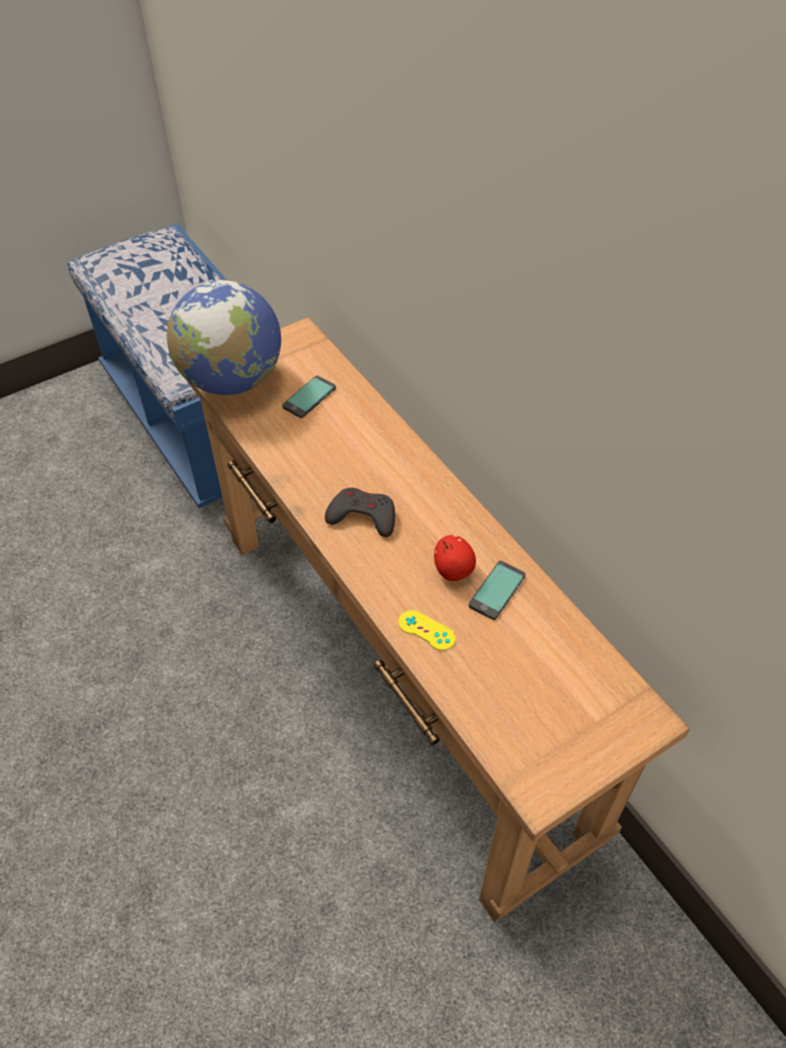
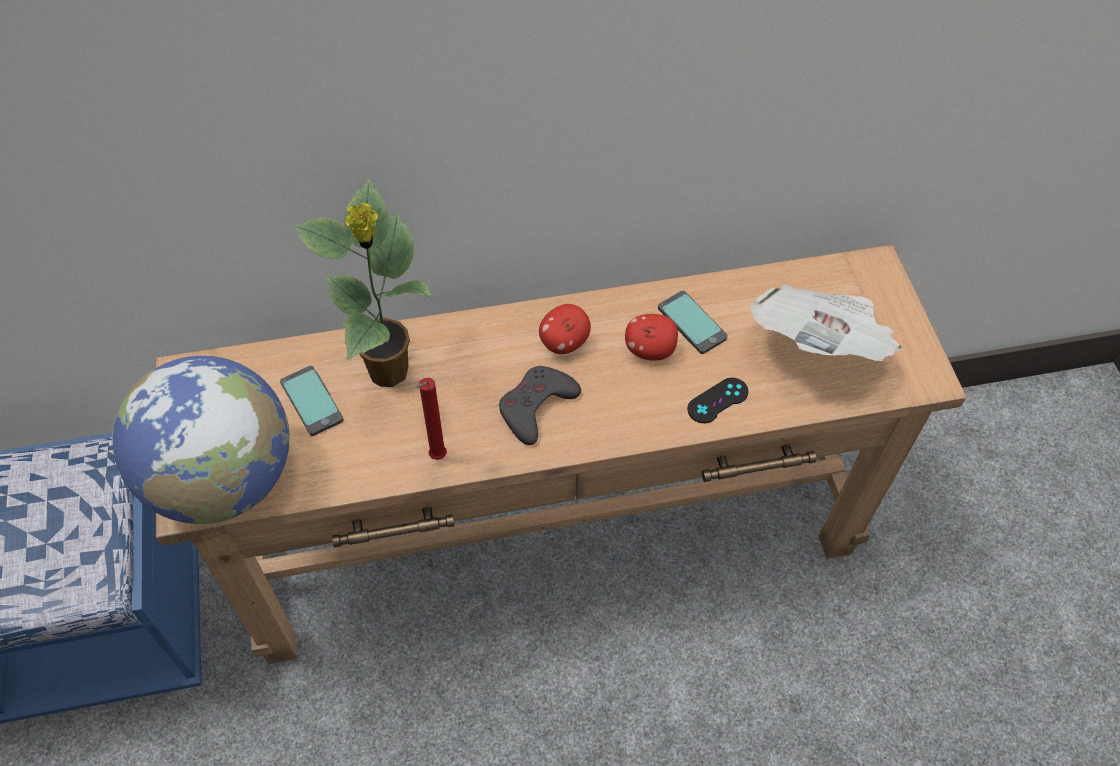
camera: 70 degrees left, 5 degrees up
(293, 475) = (436, 458): none -> red candle
(352, 427) = (390, 373): none -> potted plant
(426, 630) = (717, 400): yellow game controller -> black game controller
(430, 514) = (564, 342): none -> apple
(528, 692) = (820, 344): none -> newspaper

